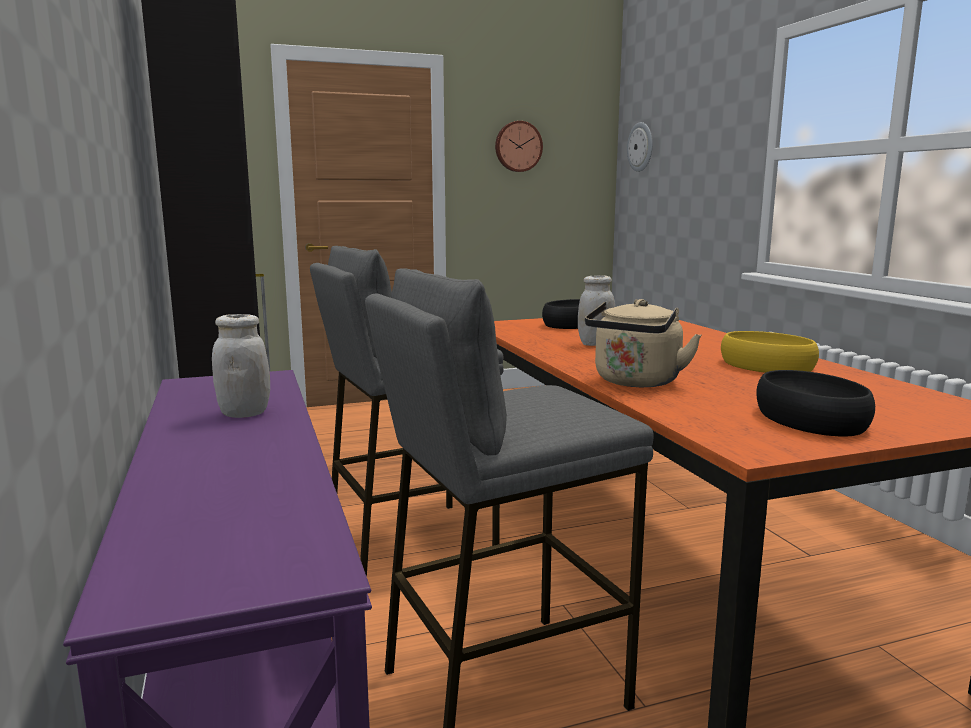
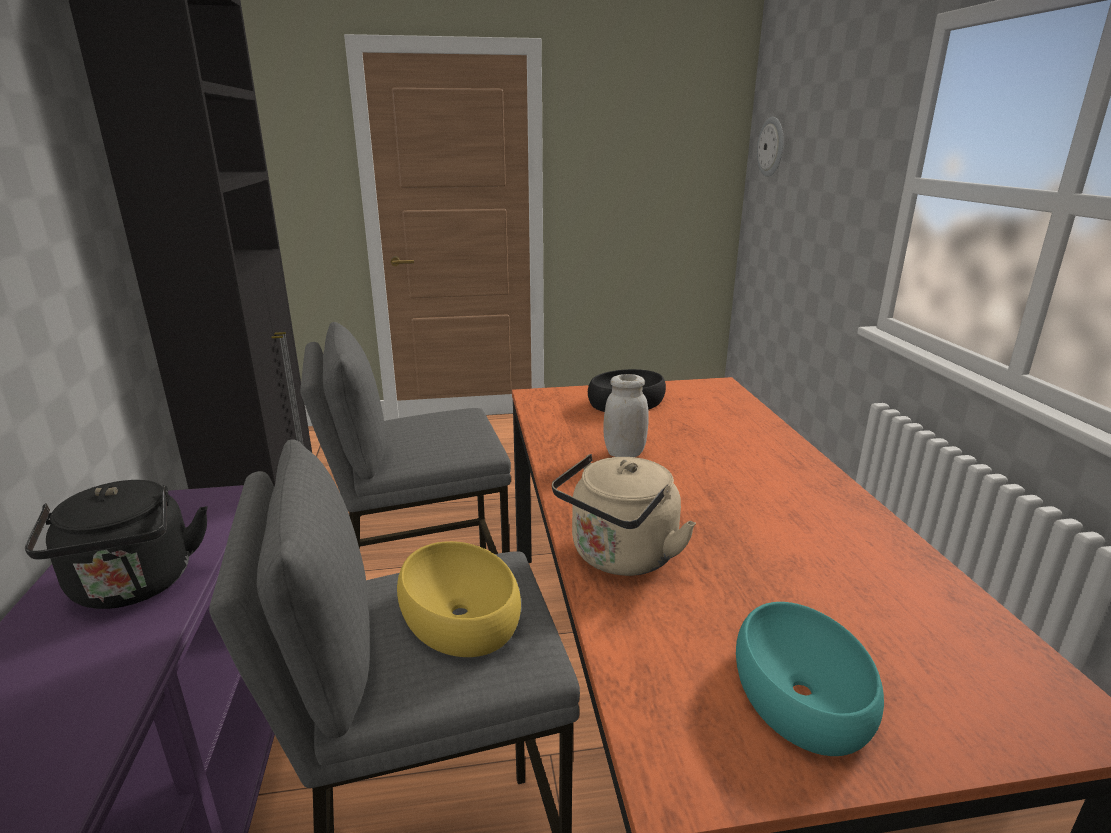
camera: 10 degrees right, 10 degrees up
(244, 413) = (133, 587): white jar -> black kettle
(518, 146) = (628, 145): wall clock -> none
(767, 365) = (812, 527): yellow bowl -> yellow bowl (461, 614)
(812, 419) = (803, 693): black bowl -> turquoise bowl

